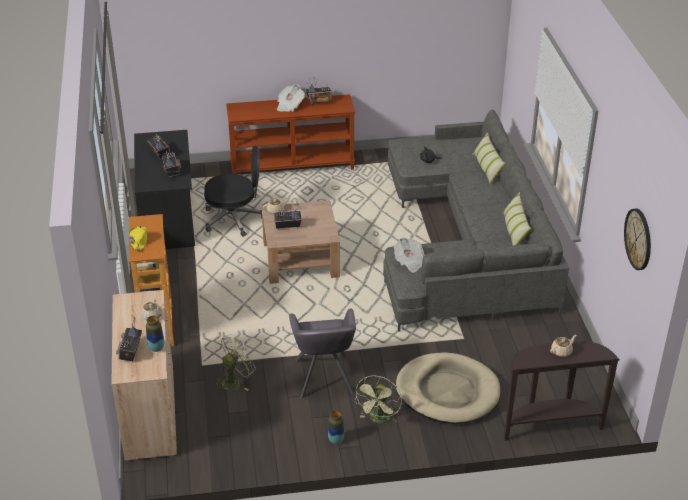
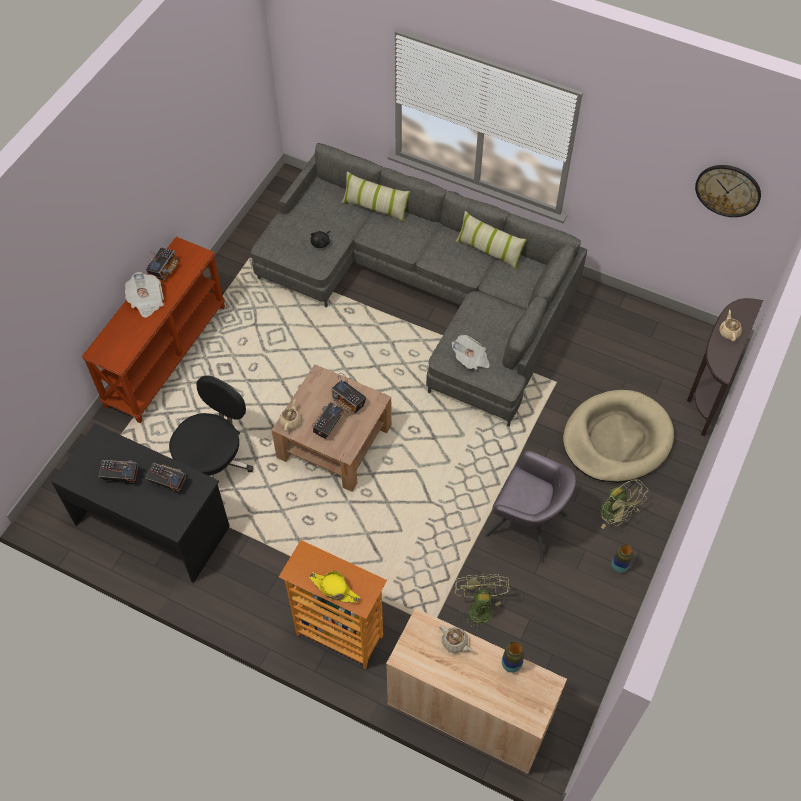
camera: 55 degrees left, 20 degrees up
(130, 352) = (501, 693): radio -> radio (348, 403)

